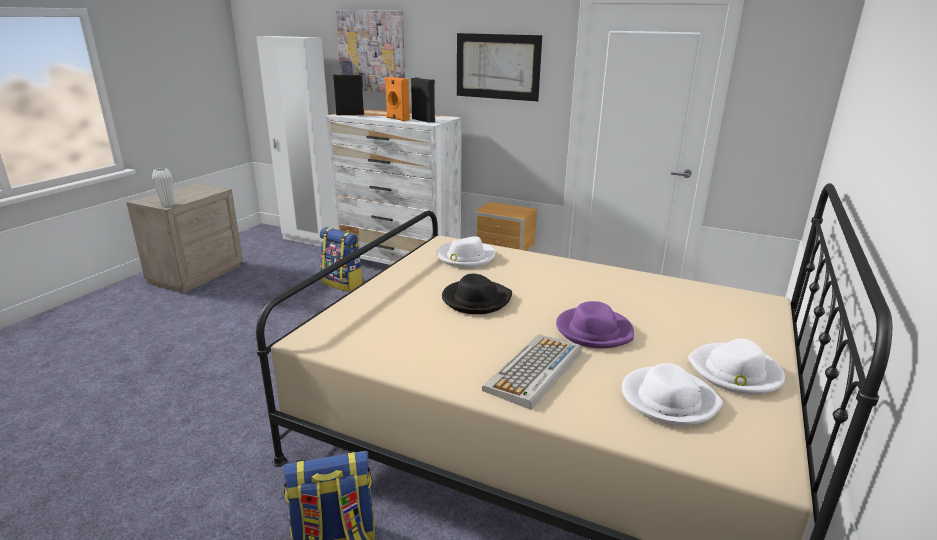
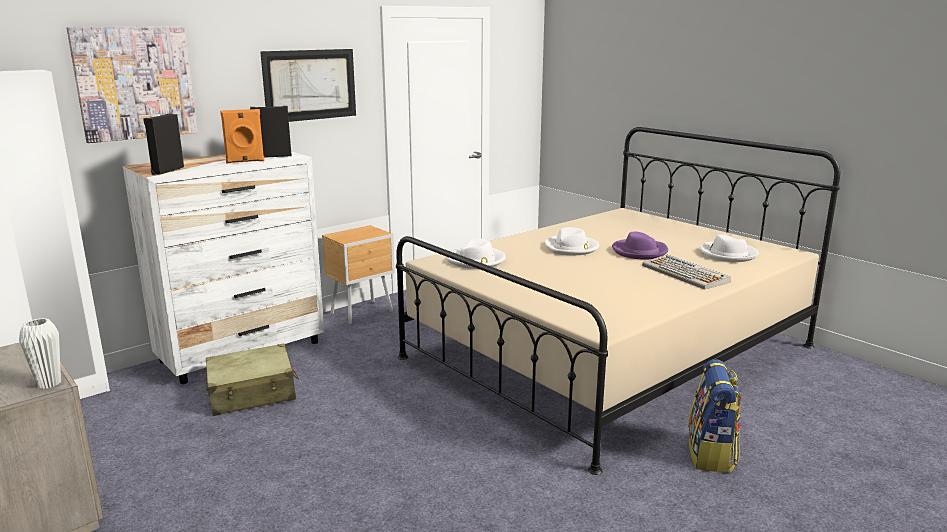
camera: 65 degrees left, 5 degrees down
(343, 283) = (252, 393): backpack -> beige suitcase
(476, 299) = (567, 270): black hat -> none
(735, 372) = (704, 237): white hat -> white hat (571, 248)

